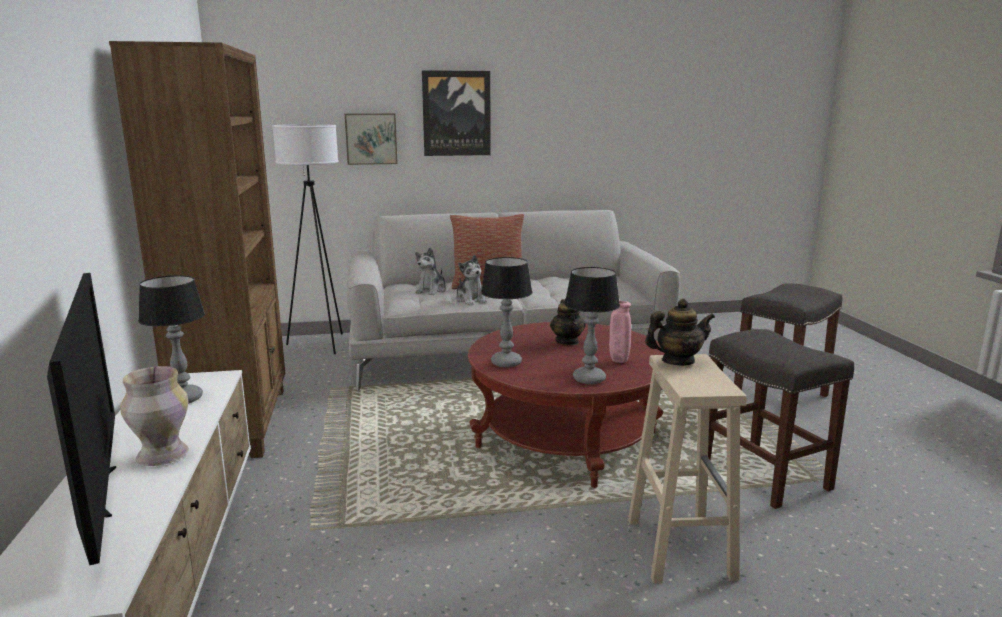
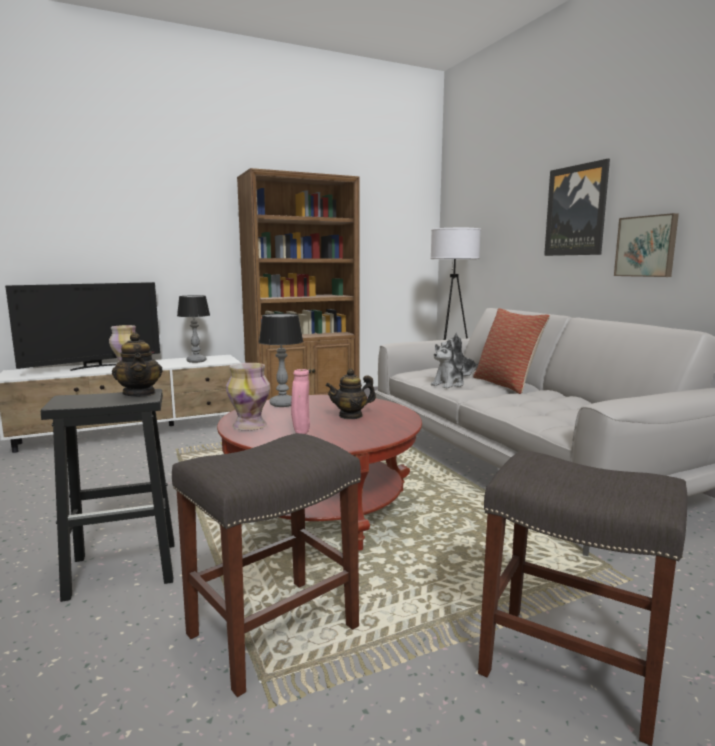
camera: 75 degrees right, 5 degrees down
(371, 138) = (513, 240): picture -> picture (646, 246)
(588, 379) = (249, 426): table lamp -> vase
(678, 547) = (125, 569): beige stool -> black stool

